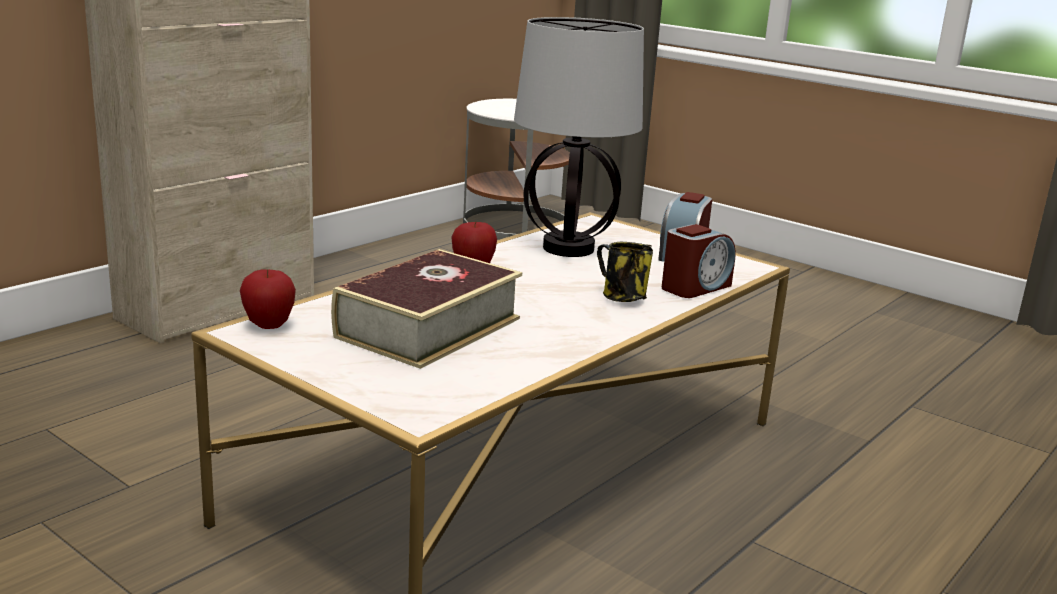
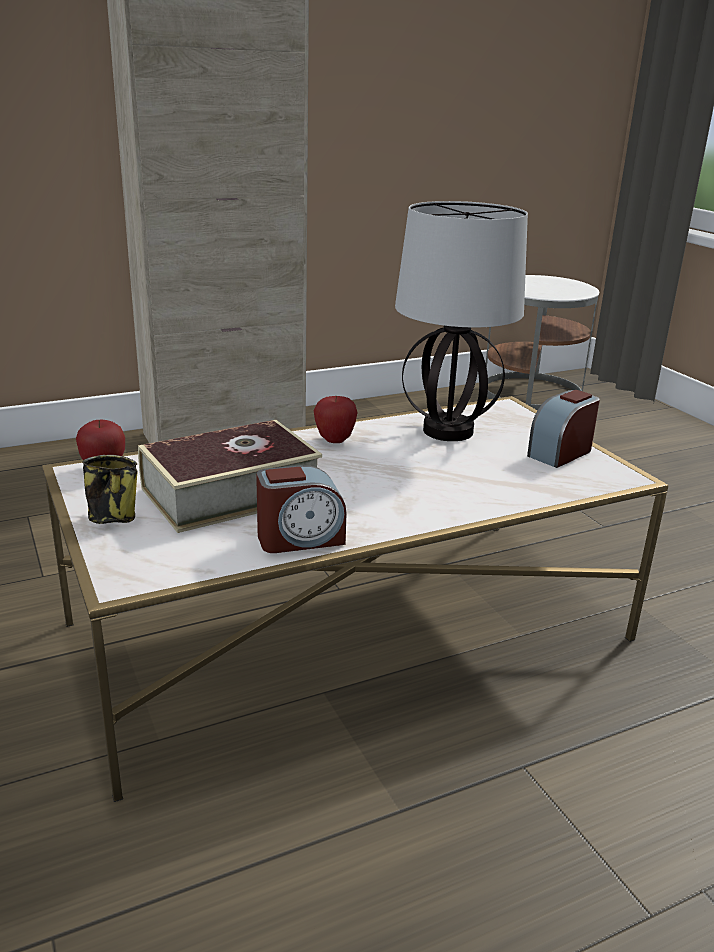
camera: 25 degrees right, 5 degrees up
(621, 298) = (444, 492): mug -> mug (111, 517)
(695, 287) = (534, 491): alarm clock -> alarm clock (300, 539)

